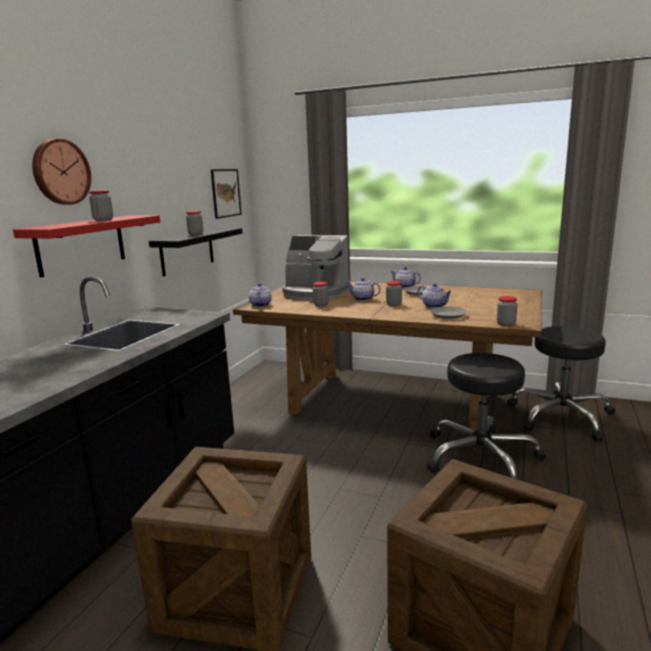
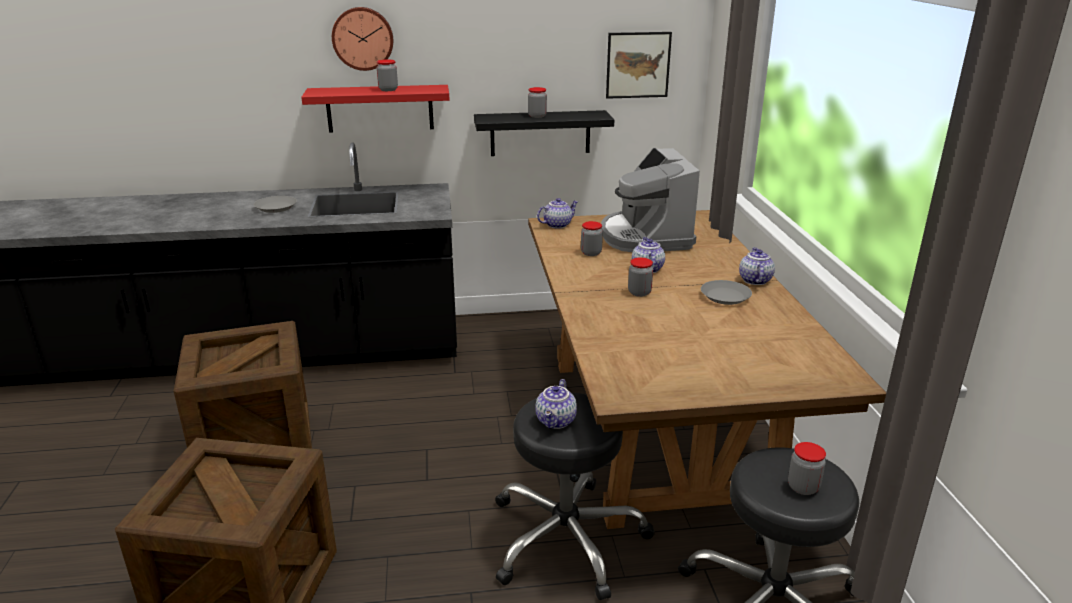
camera: 60 degrees right, 10 degrees up
(434, 306) = (659, 320): teapot -> teapot (556, 421)
(448, 315) = (615, 337): grey plate -> grey plate (275, 207)
(506, 324) = (610, 384): jar -> jar (803, 487)

